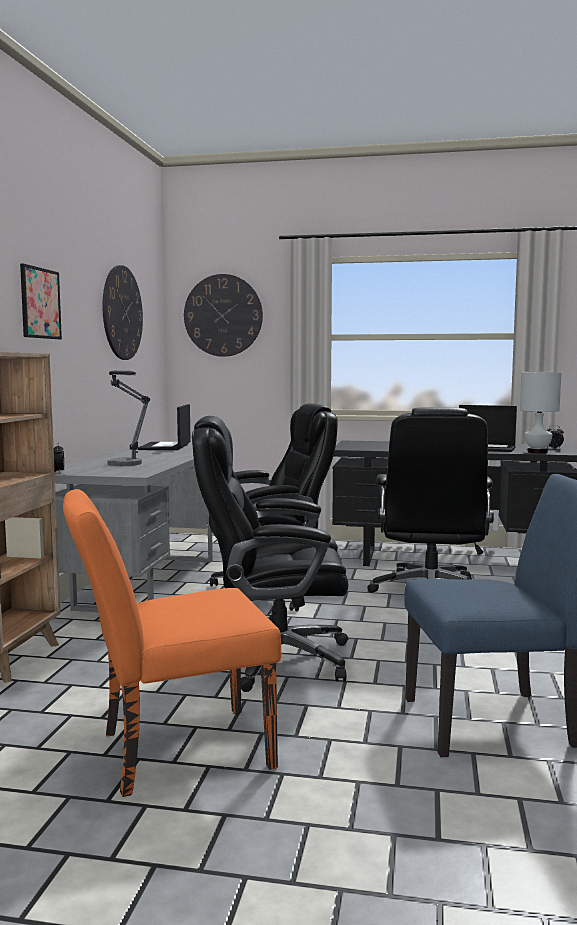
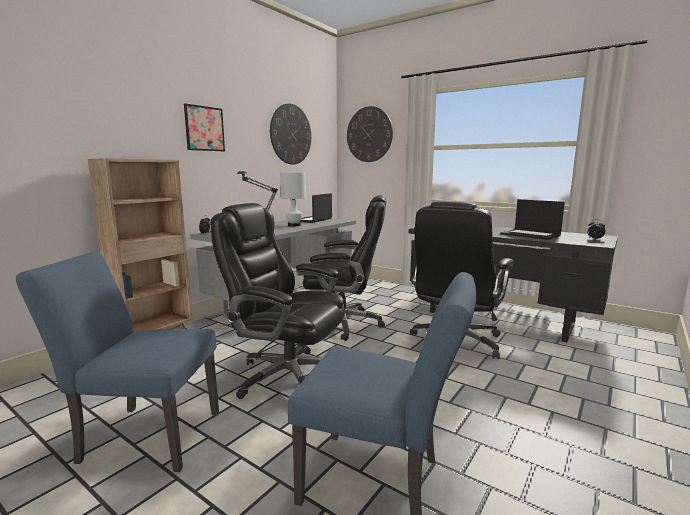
camera: 25 degrees right, 5 degrees up
(171, 752) = (142, 435): orange chair -> blue chair
(538, 452) = (571, 242): white table lamp -> white table lamp (294, 225)

